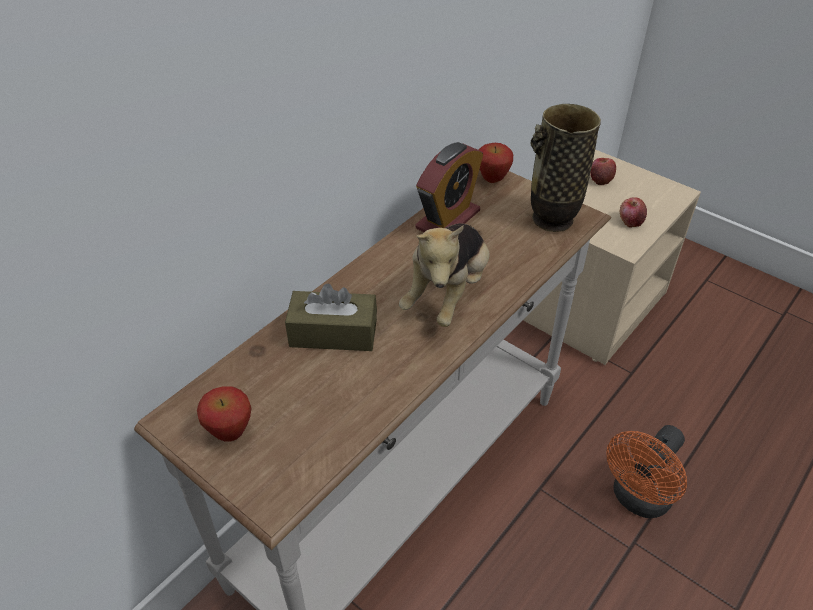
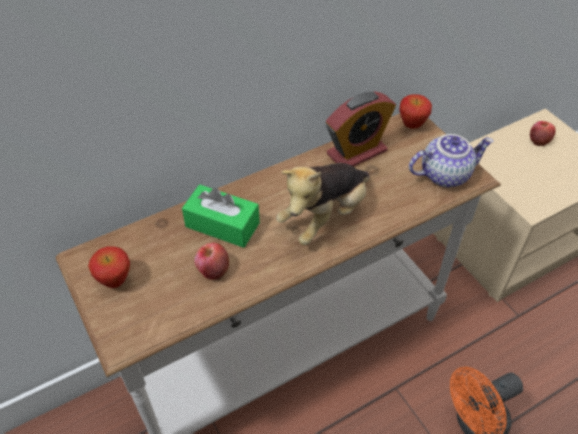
camera: 20 degrees right, 5 degrees up
(333, 333) = (222, 225): brown tissue box -> green tissue box
(552, 219) = (445, 174): vase -> teapot
(630, 221) = (547, 186): apple -> apple (213, 269)

